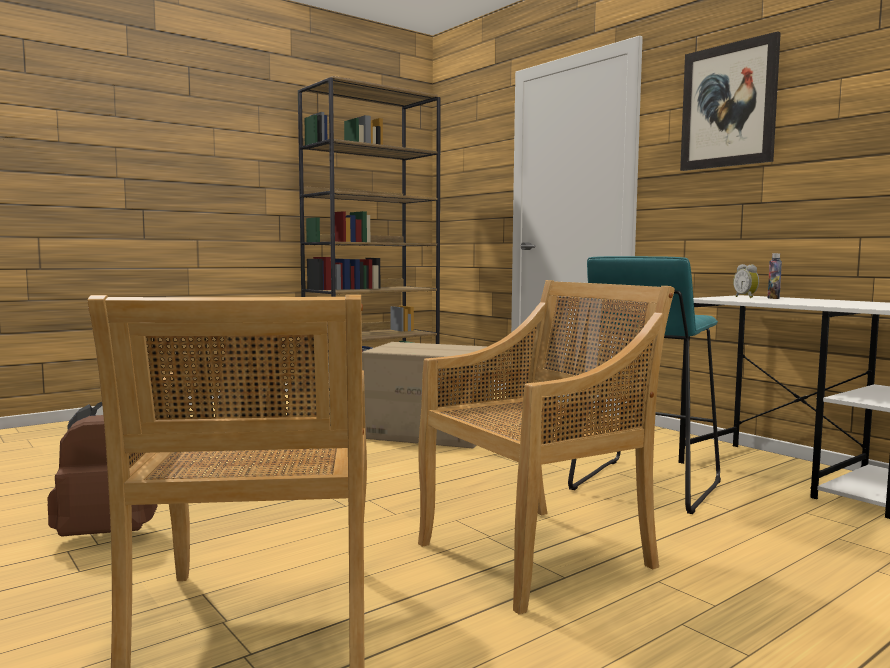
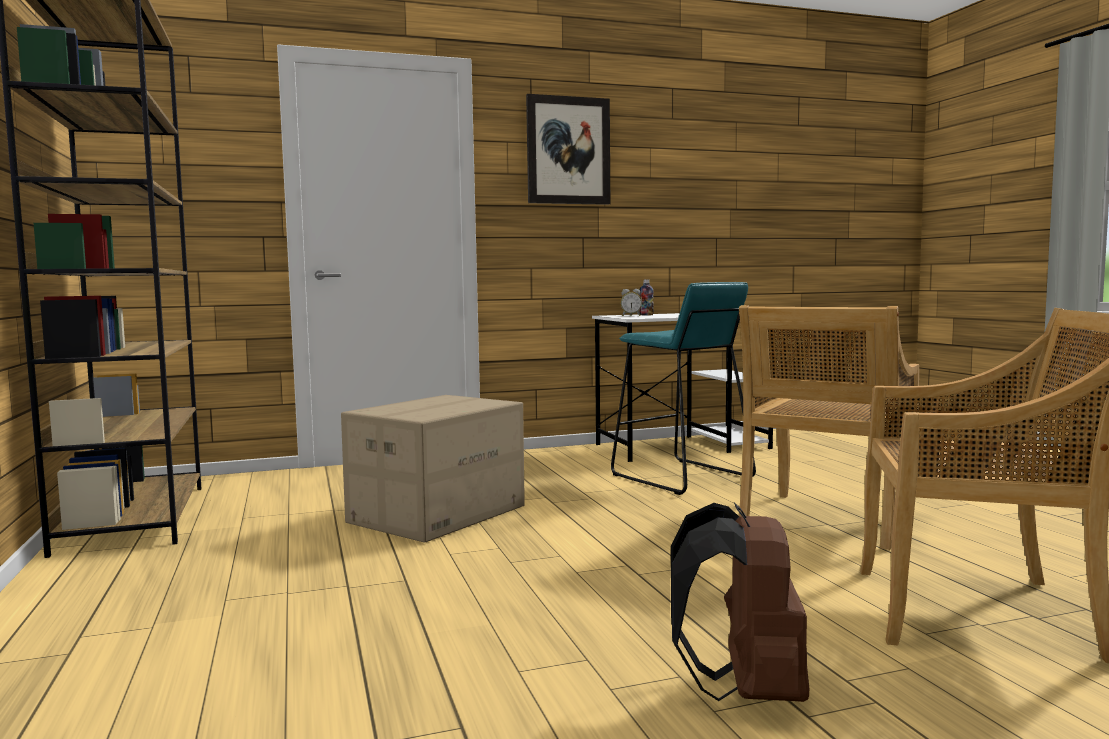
camera: 70 degrees left, 0 degrees up
(537, 554) = (827, 521): beige chair -> beige chair turned 135 degrees counterclockwise

